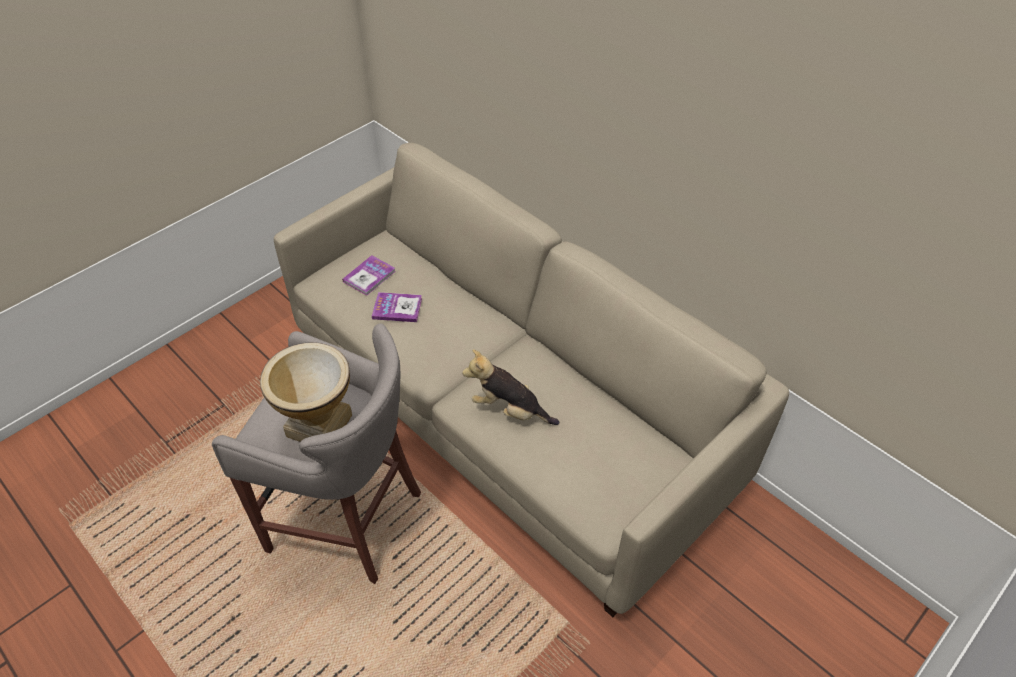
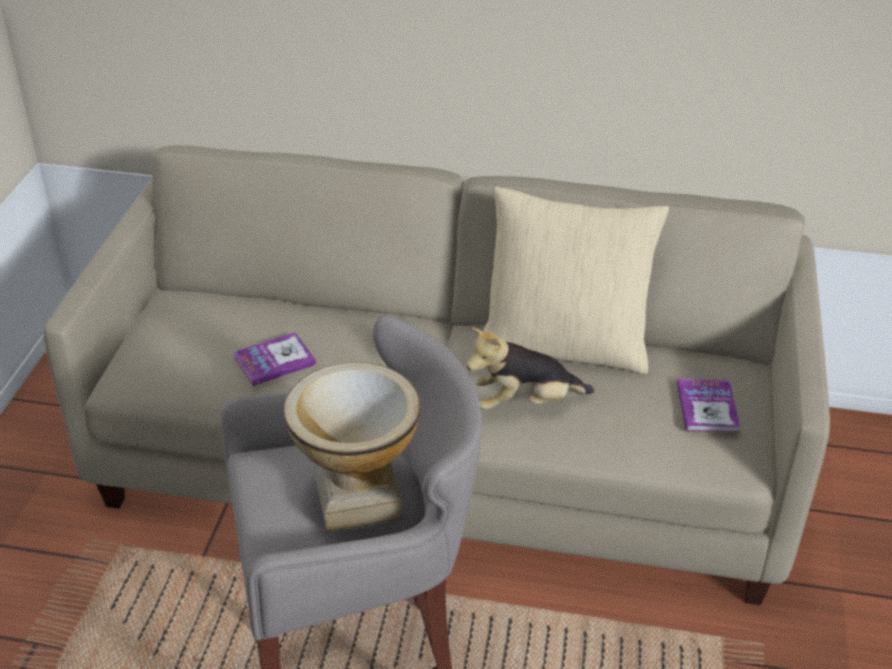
camera: 35 degrees left, 10 degrees down
(369, 276) = (198, 342): book -> book (707, 407)
(573, 382) = (564, 345): none -> beige pillow

